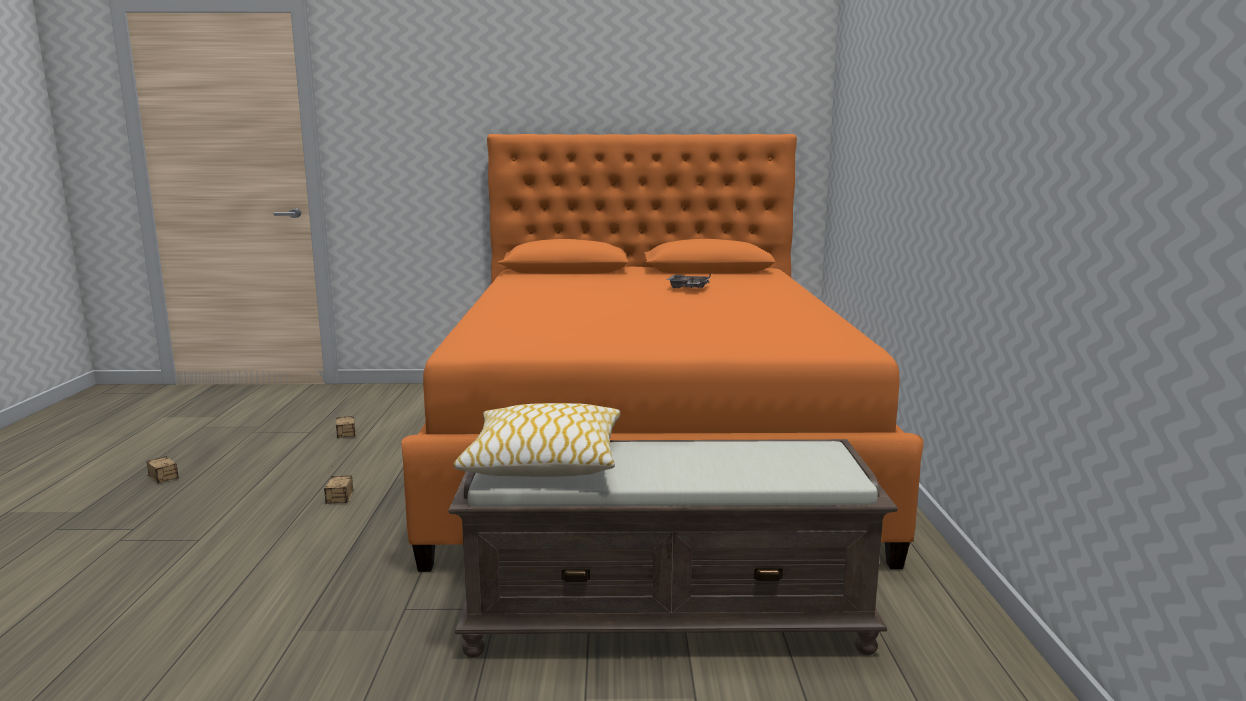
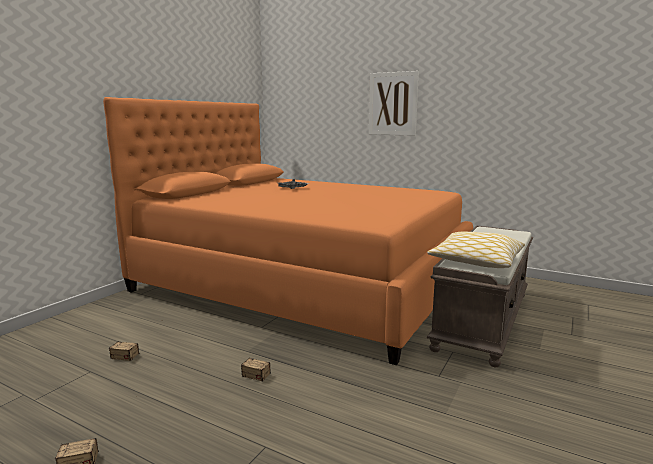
camera: 60 degrees left, 0 degrees up
(921, 136) = (393, 104): none -> picture

